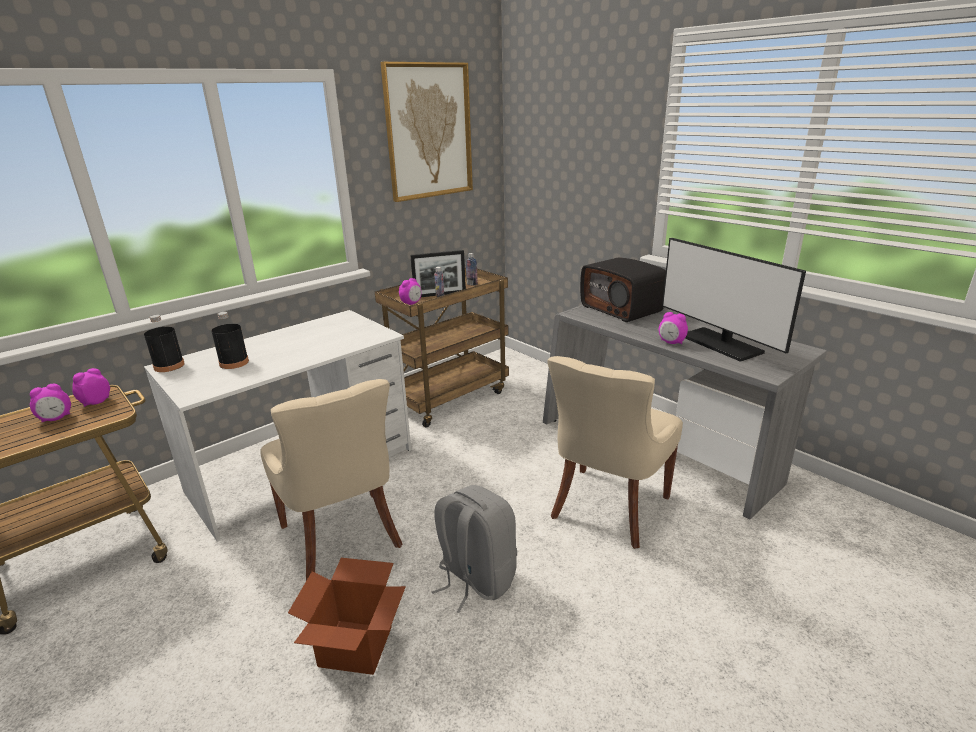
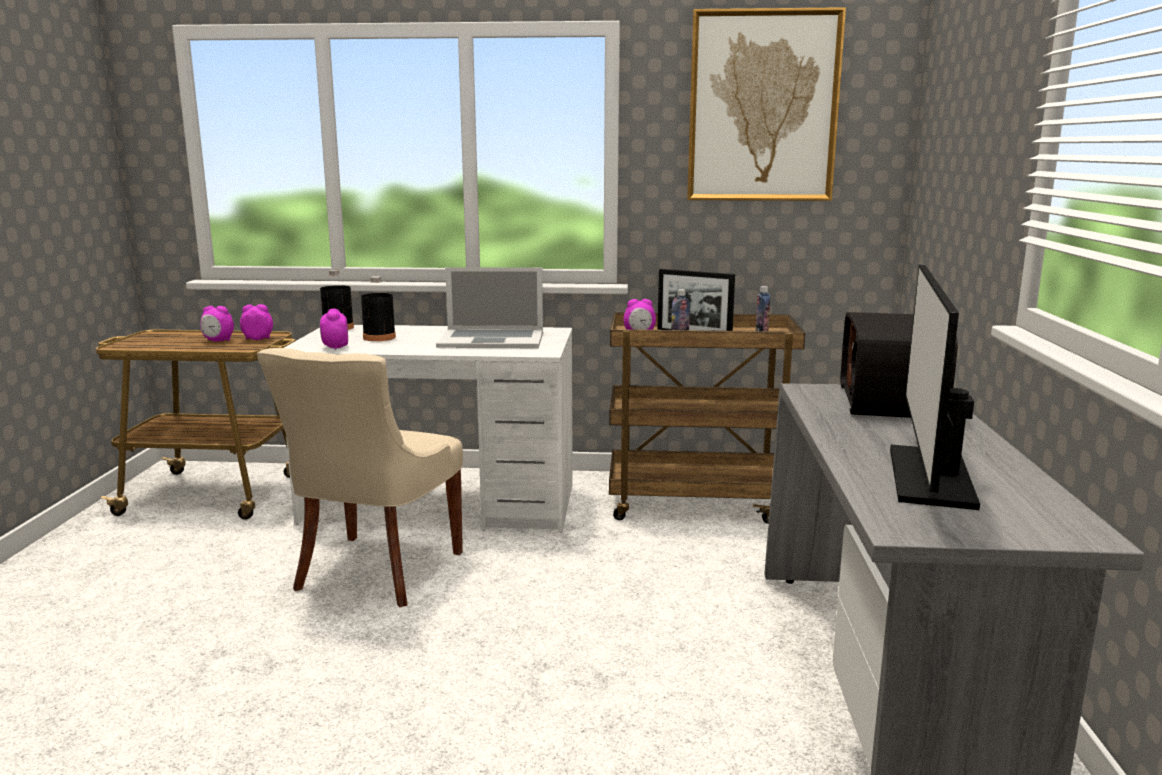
camera: 45 degrees right, 10 degrees down
(324, 336) = (491, 339): none -> laptop
(355, 647) = (236, 656): cardboard box -> none
(475, 579) = (408, 673): grey backpack -> none
(607, 508) = (674, 705): beige chair -> none
(671, 342) = (850, 450): alarm clock -> alarm clock (335, 347)

